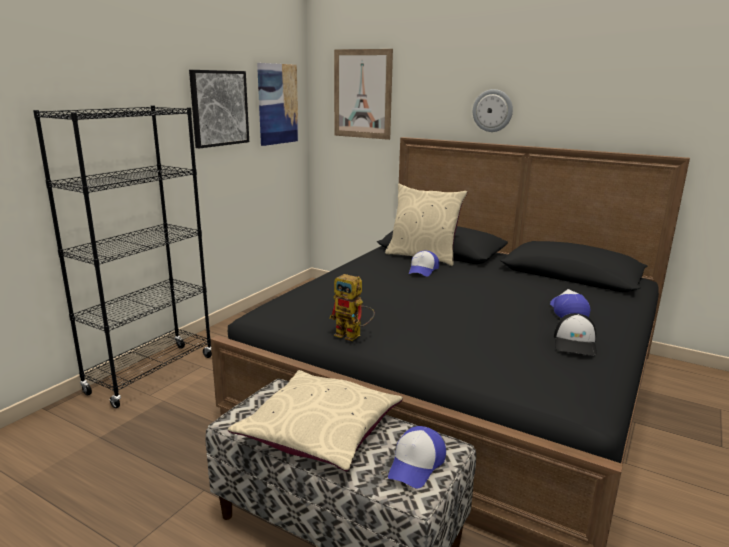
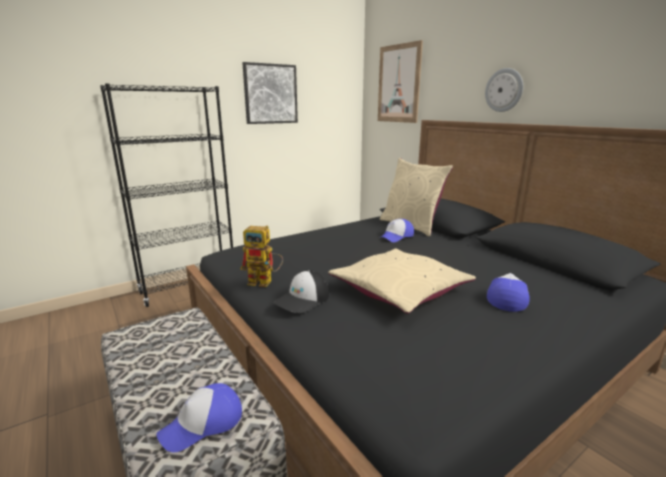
camera: 25 degrees right, 0 degrees up
(277, 104) = (329, 94): picture -> none
(319, 430) = (169, 361): beige pillow -> beige pillow (399, 289)
(353, 336) = (265, 282): toy robot -> toy robot turned 45 degrees counterclockwise
(575, 343) = (477, 335): cap -> cap (302, 299)

